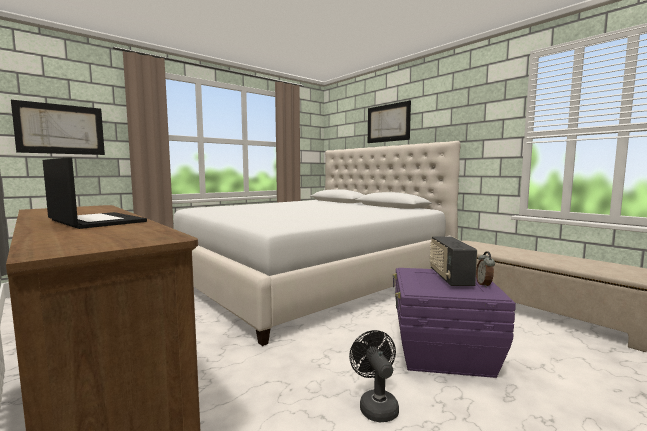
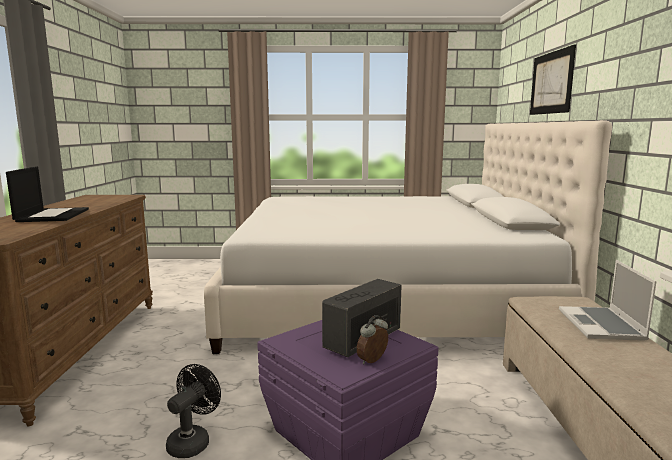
camera: 40 degrees right, 5 degrees up
(61, 129) = (180, 115): picture -> none
(503, 248) = (602, 325): none -> laptop

